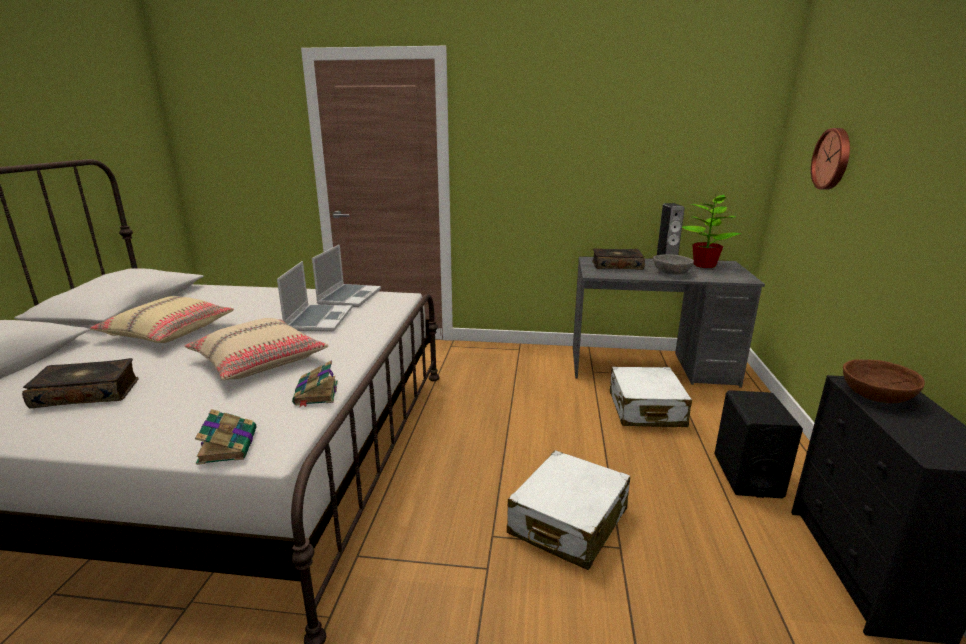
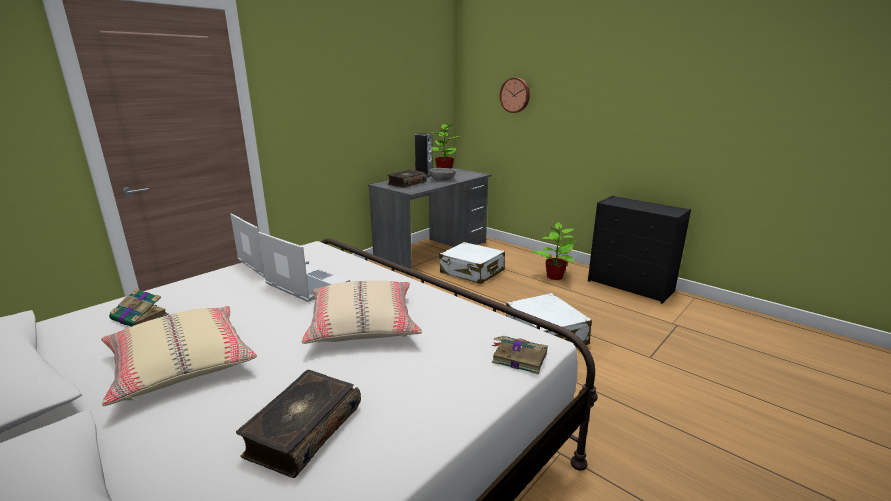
camera: 55 degrees left, 0 degrees up
(316, 394) = (466, 312): book -> book (140, 317)
(747, 475) = (554, 277): black speaker -> potted plant
(877, 395) = (621, 203): brown bowl -> none

